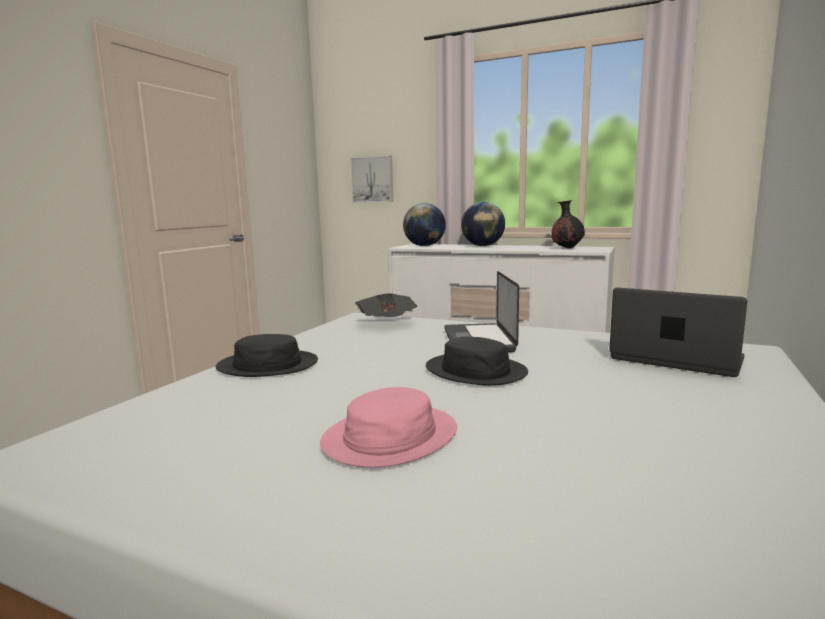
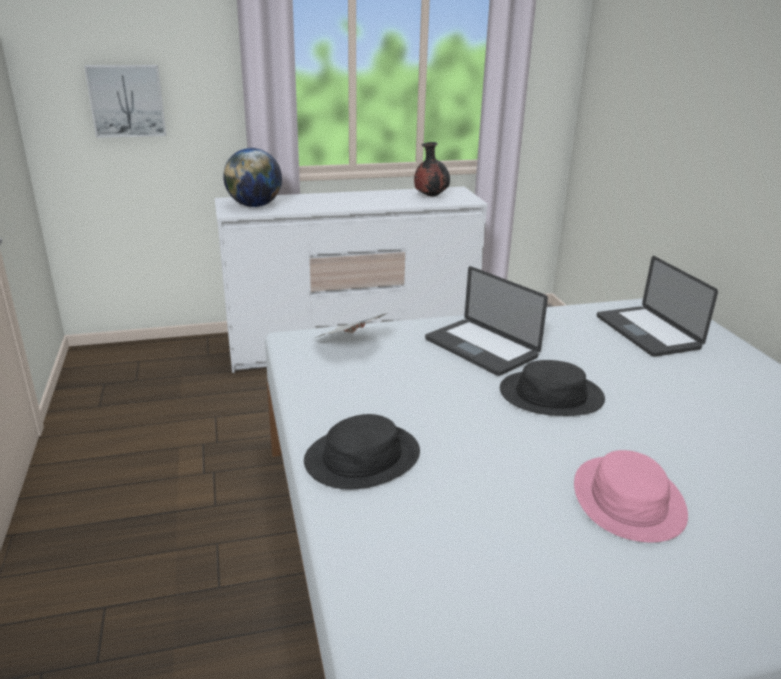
camera: 40 degrees left, 15 degrees up
(483, 246) = (327, 198): globe -> none
(675, 359) = (647, 332): laptop -> laptop turned 105 degrees counterclockwise

